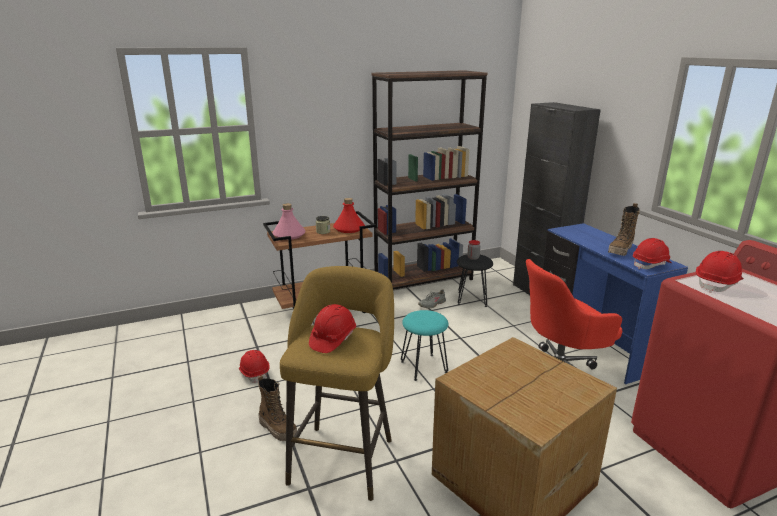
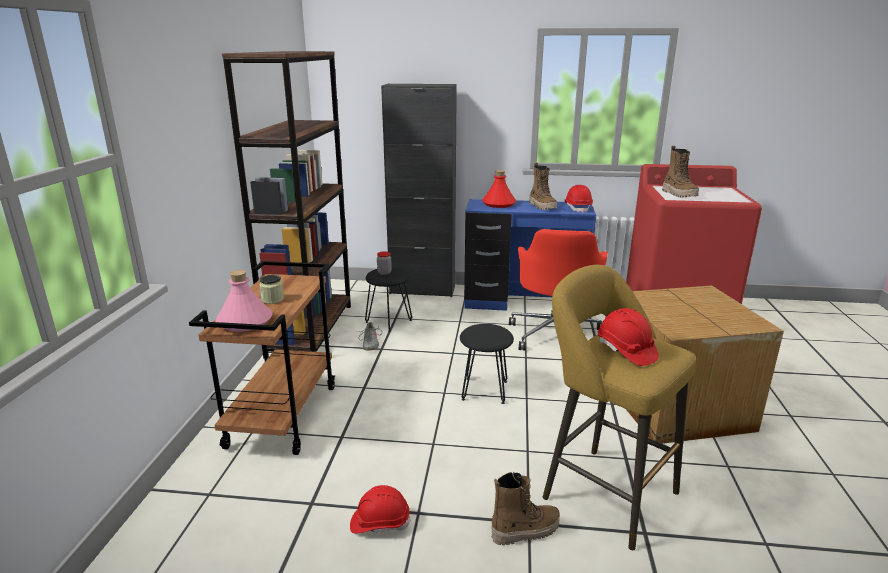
camera: 60 degrees left, 0 degrees up
(349, 228) = (289, 284): red bottle -> red bottle (498, 204)
(424, 367) = (485, 390): turquoise stool -> black stool
(717, 284) = (679, 194): red hard hat -> boot

